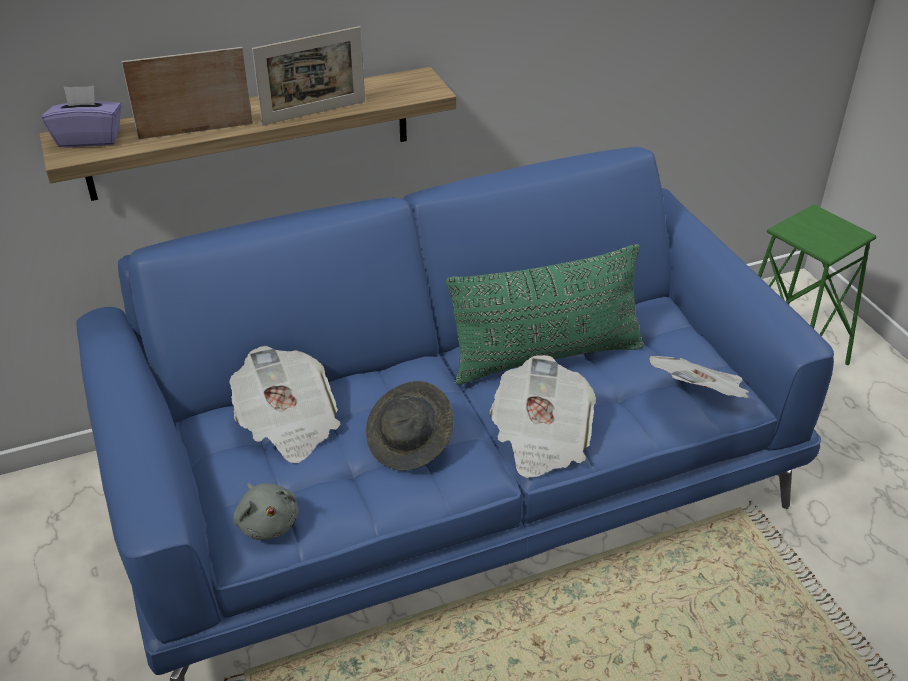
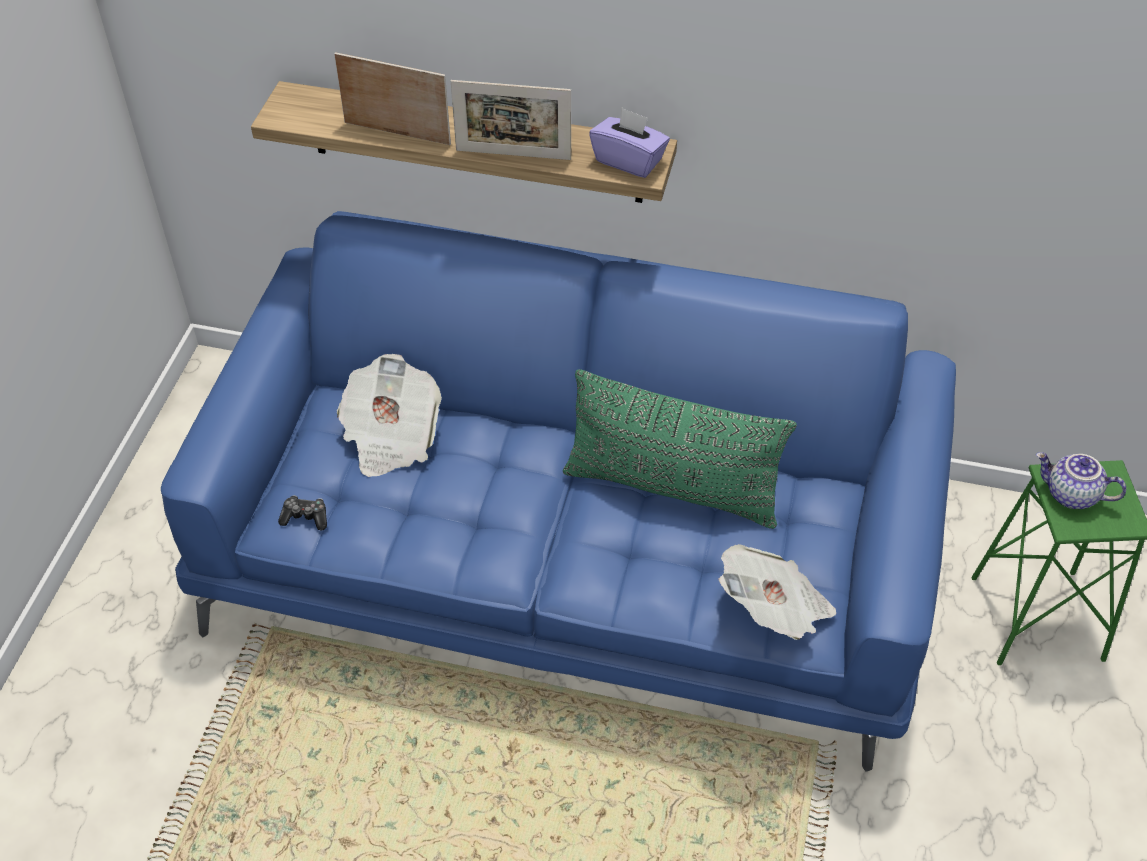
camera: 35 degrees right, 10 degrees up
(89, 138) = (309, 105): purple tissue box -> purple tissue box (629, 160)
(268, 522) = (305, 517): grey plush toy -> game controller
(410, 442) = (473, 508): grey hat -> none
(540, 439) = (587, 568): newspaper -> none
(809, 234) = (1070, 495): none -> teapot

